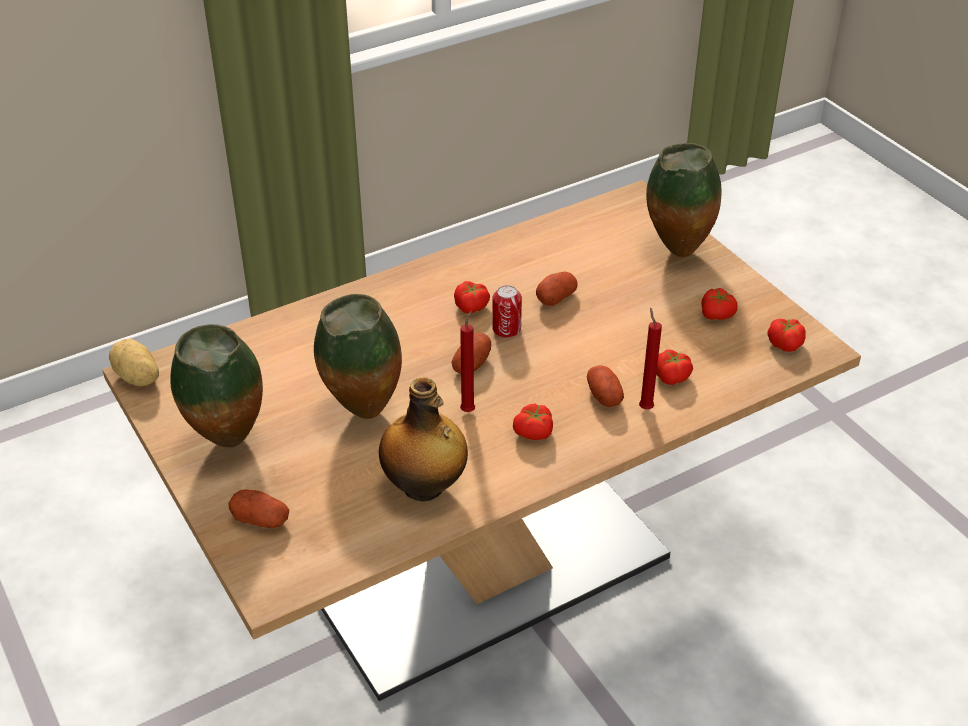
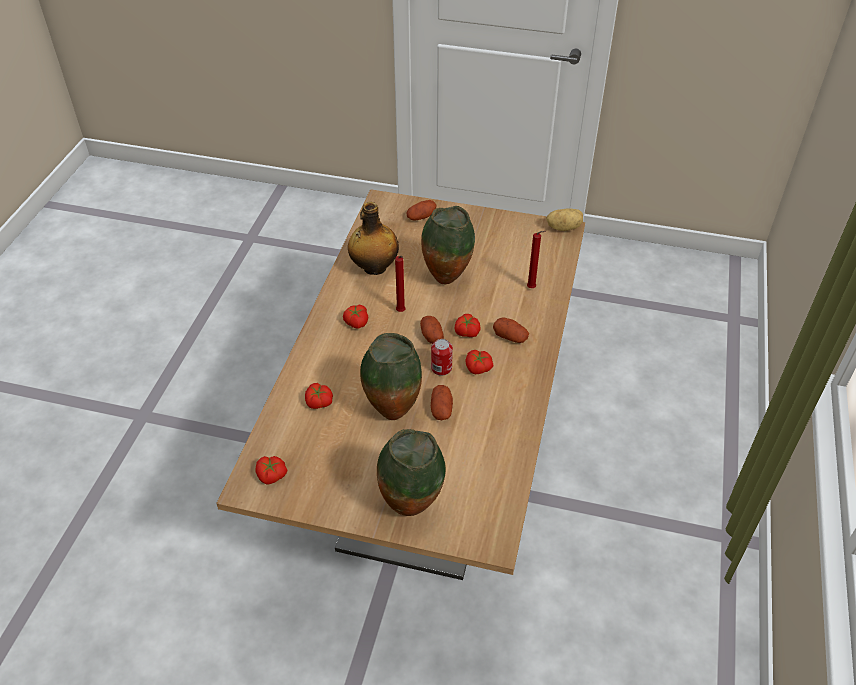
camera: 135 degrees right, 5 degrees up
(228, 444) = (480, 231): vase -> vase (392, 411)
(604, 395) = (344, 365): potato -> potato (510, 337)
(645, 407) = (315, 373): red candle -> red candle (532, 288)
(717, 314) = (333, 469): tomato -> tomato (466, 332)

